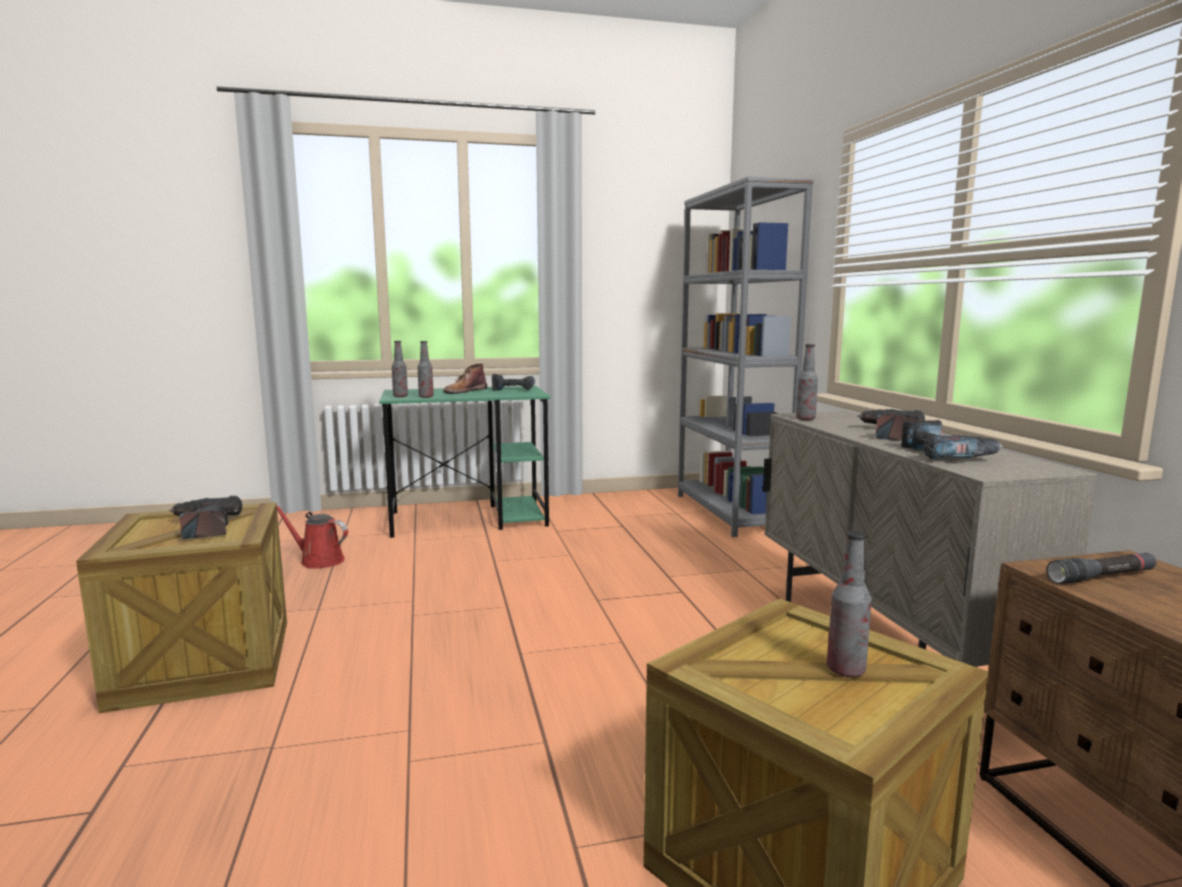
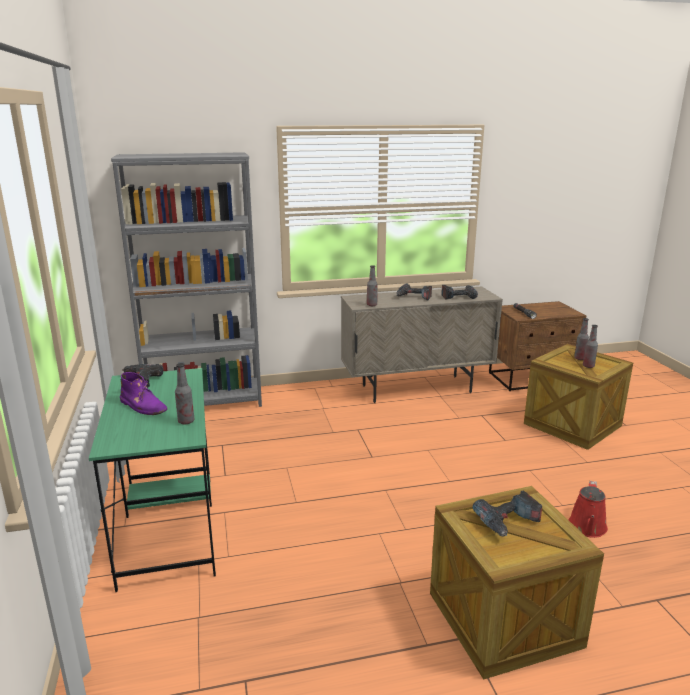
camera: 90 degrees left, 10 degrees up
(318, 560) = (282, 615): red watering can -> red watering can (587, 528)
(400, 396) = (175, 436): bottle -> bottle (588, 366)
(464, 391) = (143, 406): brown boot -> purple boot

